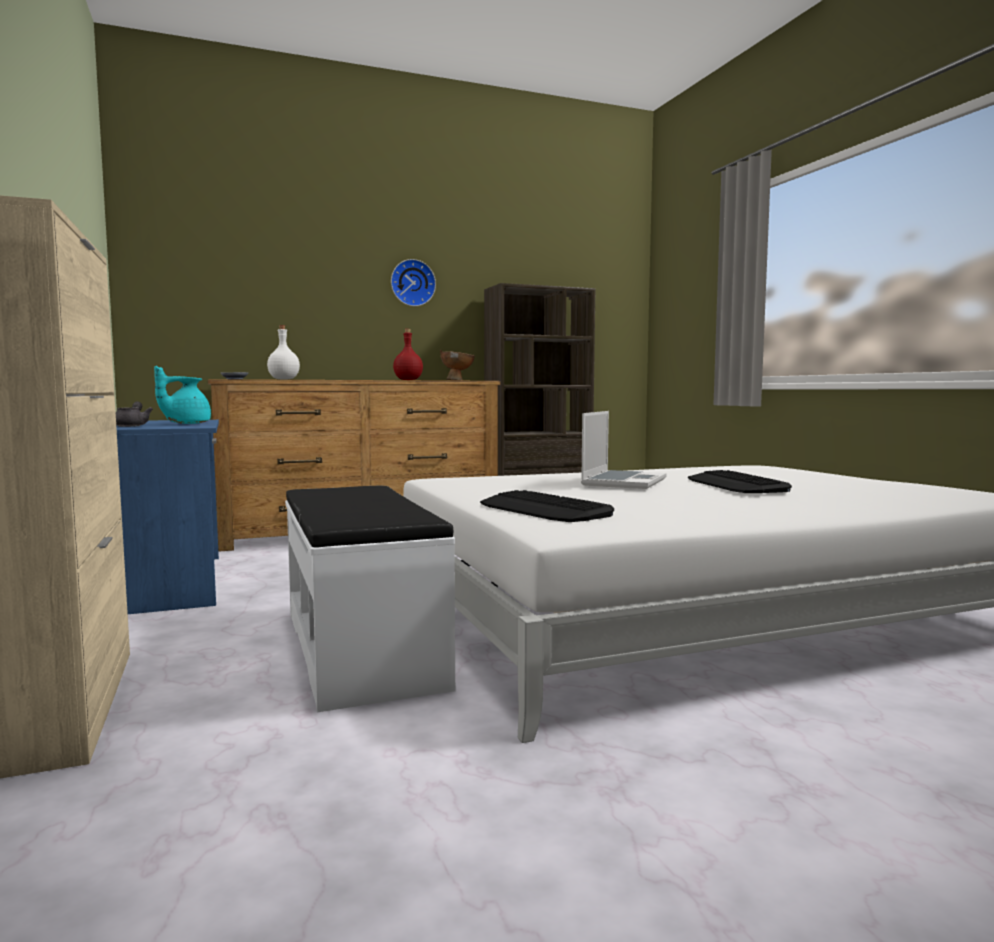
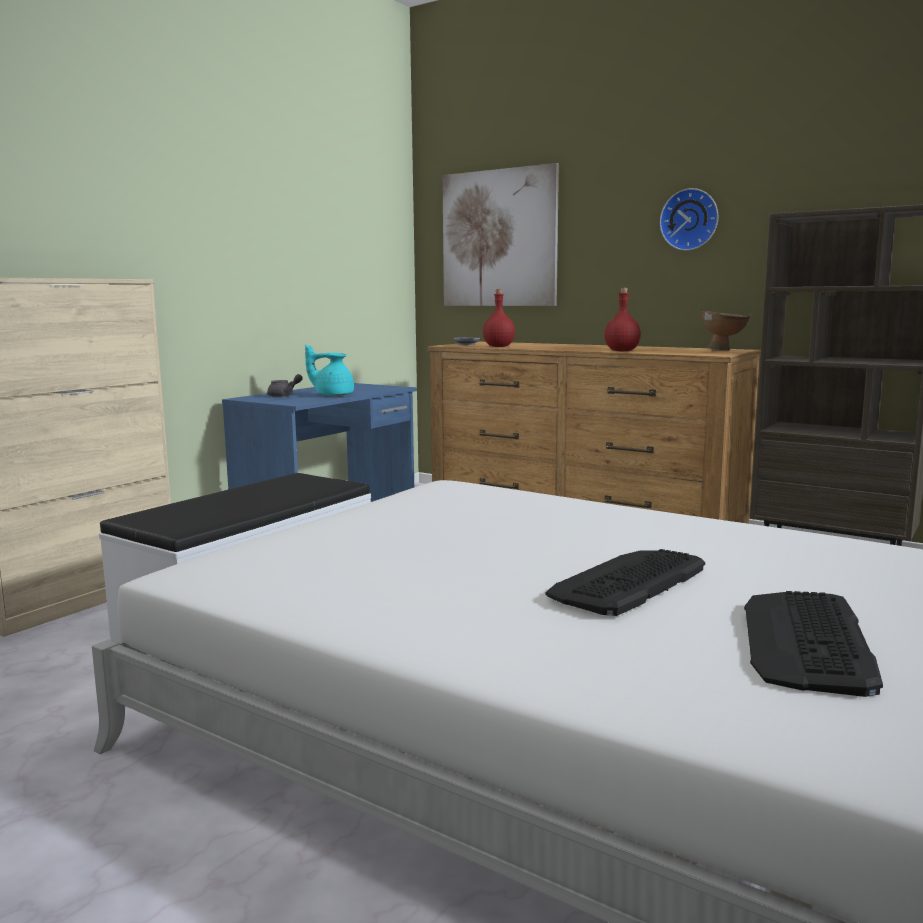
camera: 55 degrees right, 5 degrees up
(228, 280) = (499, 238): none -> picture
(283, 379) = (498, 346): white bottle -> red bottle
(544, 509) = (302, 547): keyboard -> keyboard (806, 641)
(623, 482) = (539, 536): laptop -> none

